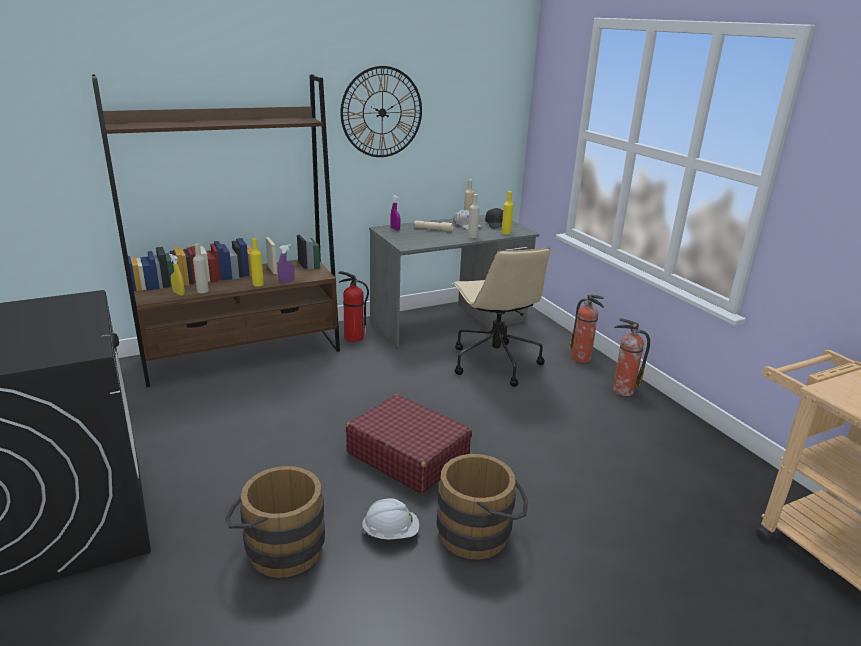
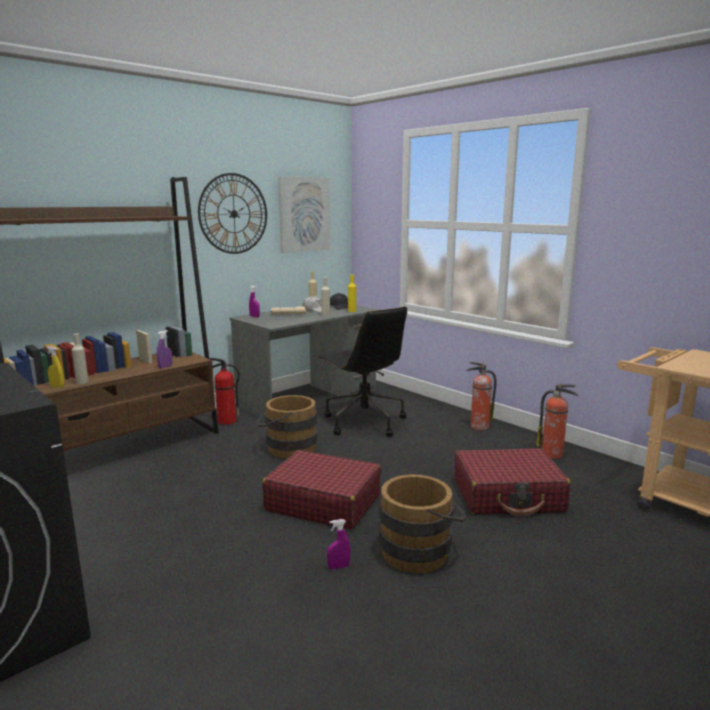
camera: 15 degrees left, 10 degrees down
(258, 284) = (137, 371): yellow bottle -> none
(278, 548) = (232, 603): brown bucket -> brown bucket (287, 448)
(391, 532) = (338, 567): white hard hat -> purple spray bottle
(468, 112) = (304, 214): none -> picture
(494, 362) = (363, 422): beige office chair -> black office chair
(581, 358) = (434, 409): fire extinguisher -> fire extinguisher (553, 454)
(609, 487) = (508, 495): none -> red suitcase

